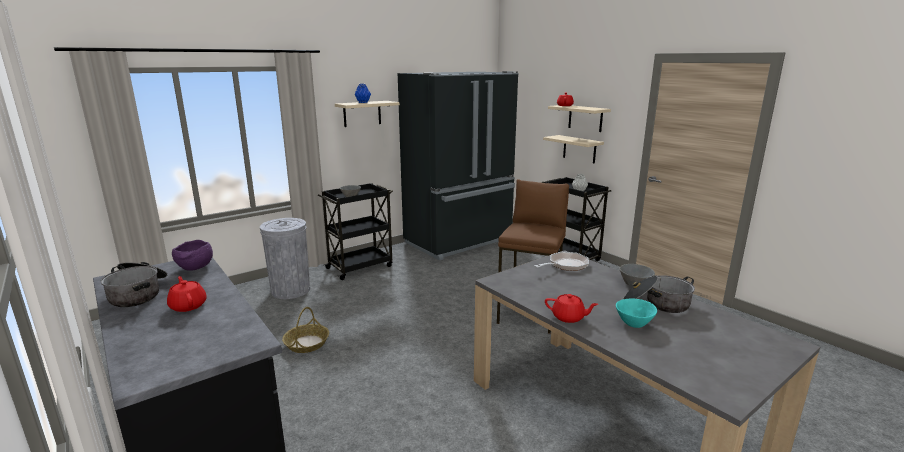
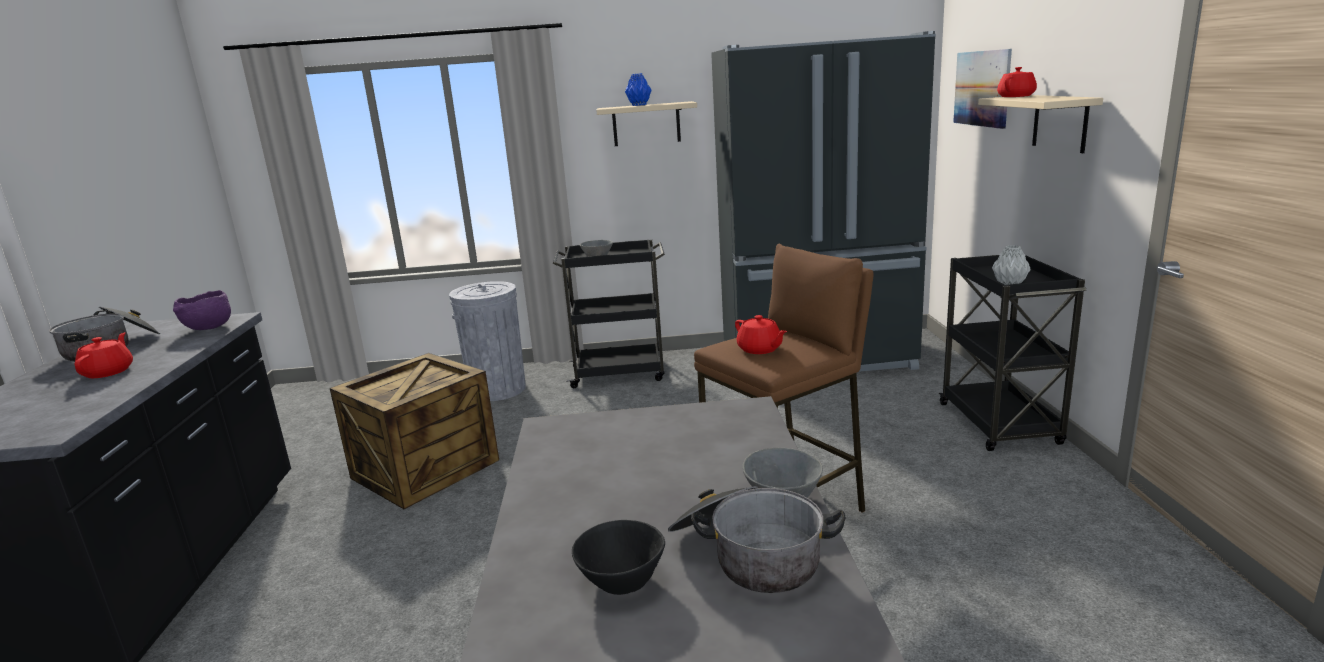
camera: 35 degrees right, 0 degrees up
(306, 343) = (425, 468): basket -> crate
(530, 99) = (981, 88): none -> picture
(565, 265) = (716, 426): frying pan -> none
(568, 317) = (531, 527): red teapot -> red teapot (760, 349)
(579, 149) = (1048, 192): beige shelf -> none
(633, 323) = (621, 580): turquoise bowl -> black bowl

